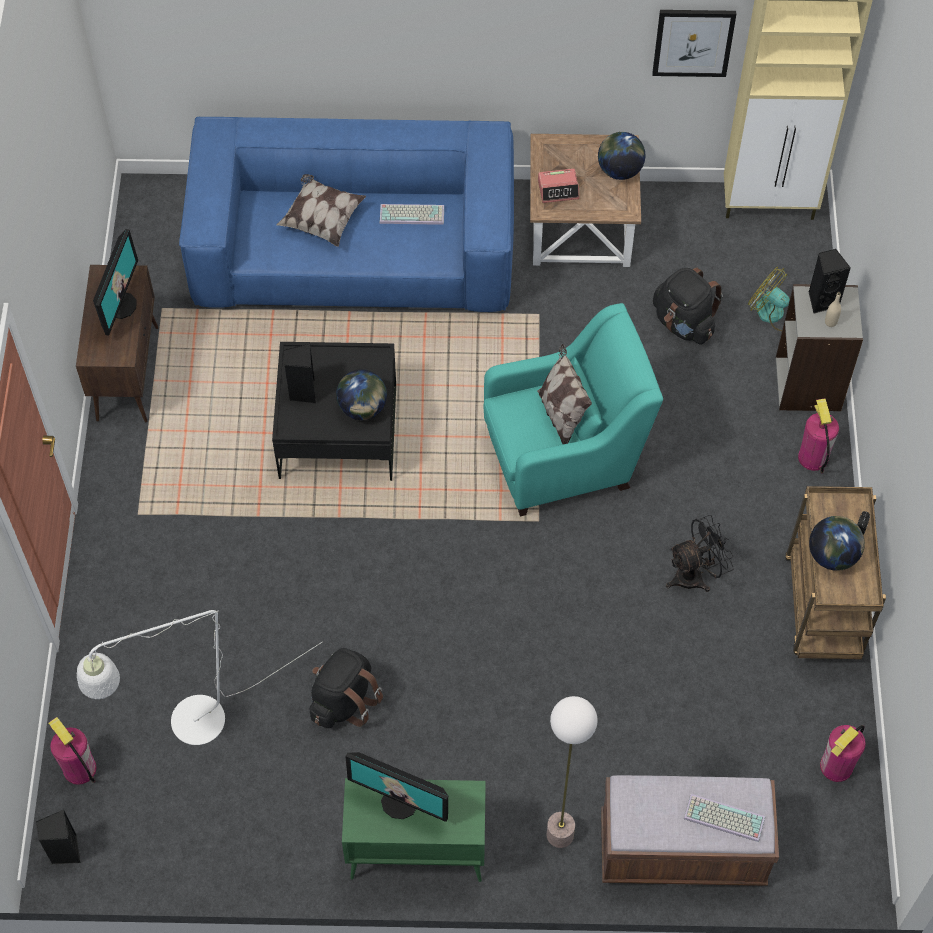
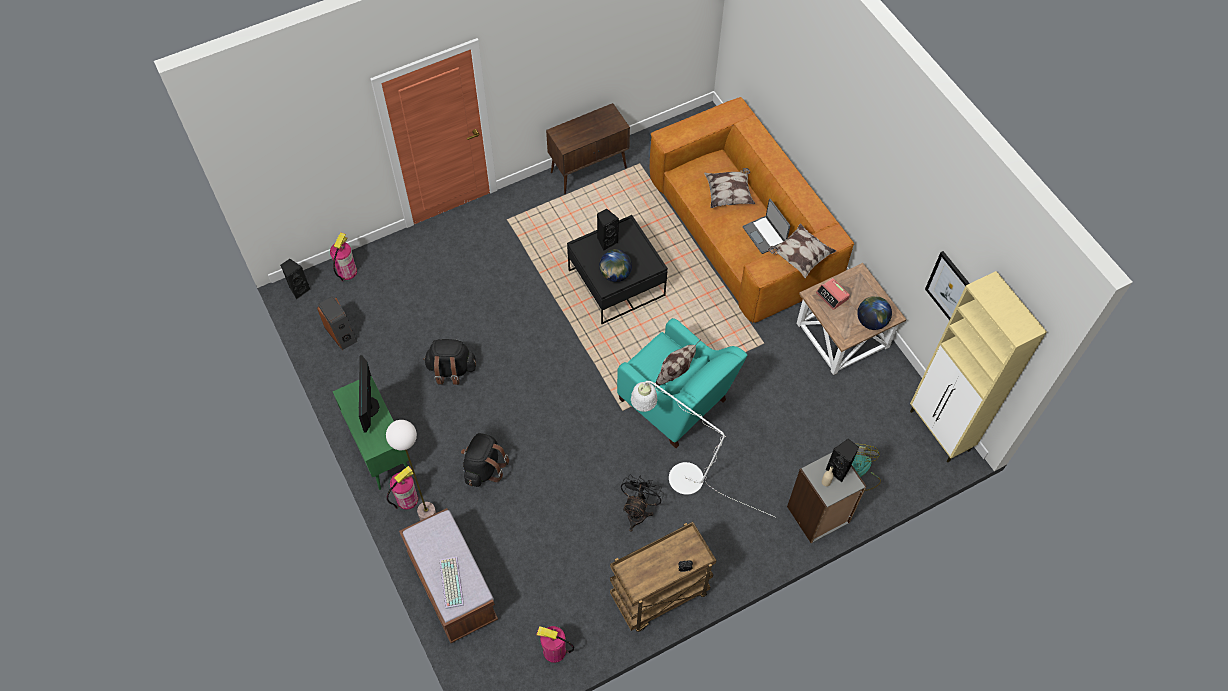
camera: 60 degrees right, 0 degrees up
(121, 305) = (596, 129): monitor -> none
(185, 728) = (395, 305): white floor lamp -> white floor lamp (677, 474)
(185, 823) = (341, 333): none -> speaker
(354, 248) = (742, 230): blue sofa -> brown sofa
(412, 214) = (765, 235): keyboard -> laptop
(492, 185) = (800, 256): none -> pillow
(683, 323) = (813, 423): black backpack -> black backpack (483, 468)
(695, 575) = (638, 511): black fan -> black fan turned 105 degrees counterclockwise
(813, 457) = (765, 542): fire extinguisher -> fire extinguisher (407, 499)
(832, 555) = (655, 560): globe -> none

